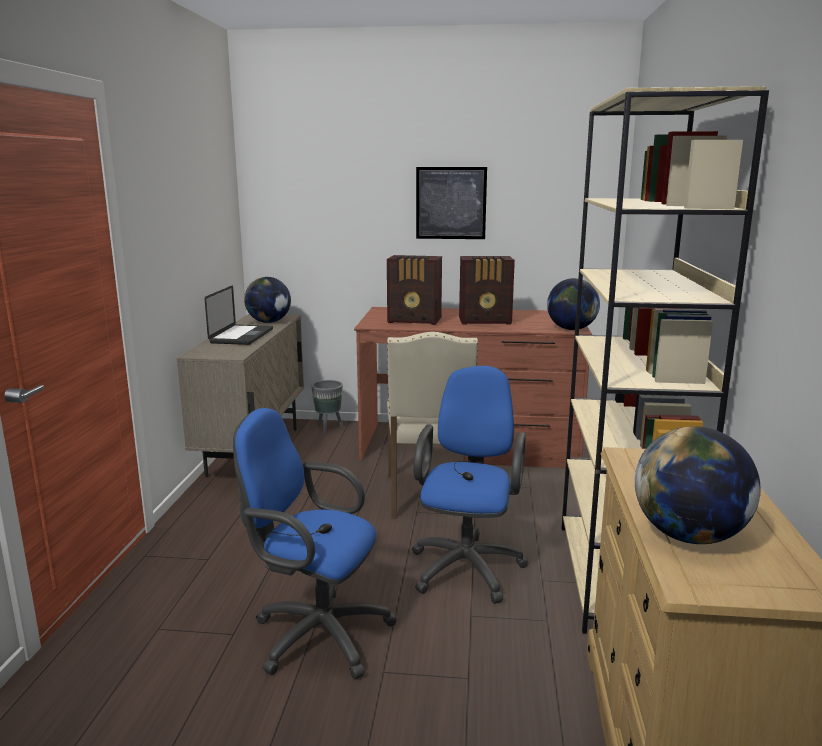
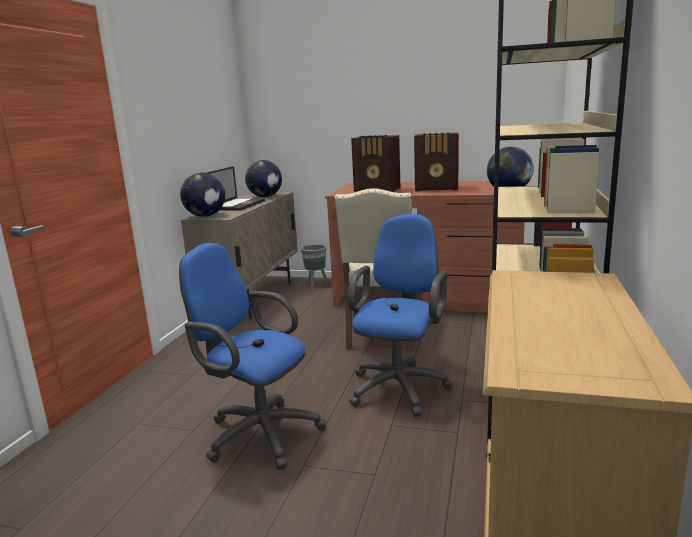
camera: 10 degrees right, 0 degrees up
(451, 203) = (410, 93): picture -> none
(689, 536) = (538, 335): globe -> globe (205, 216)

